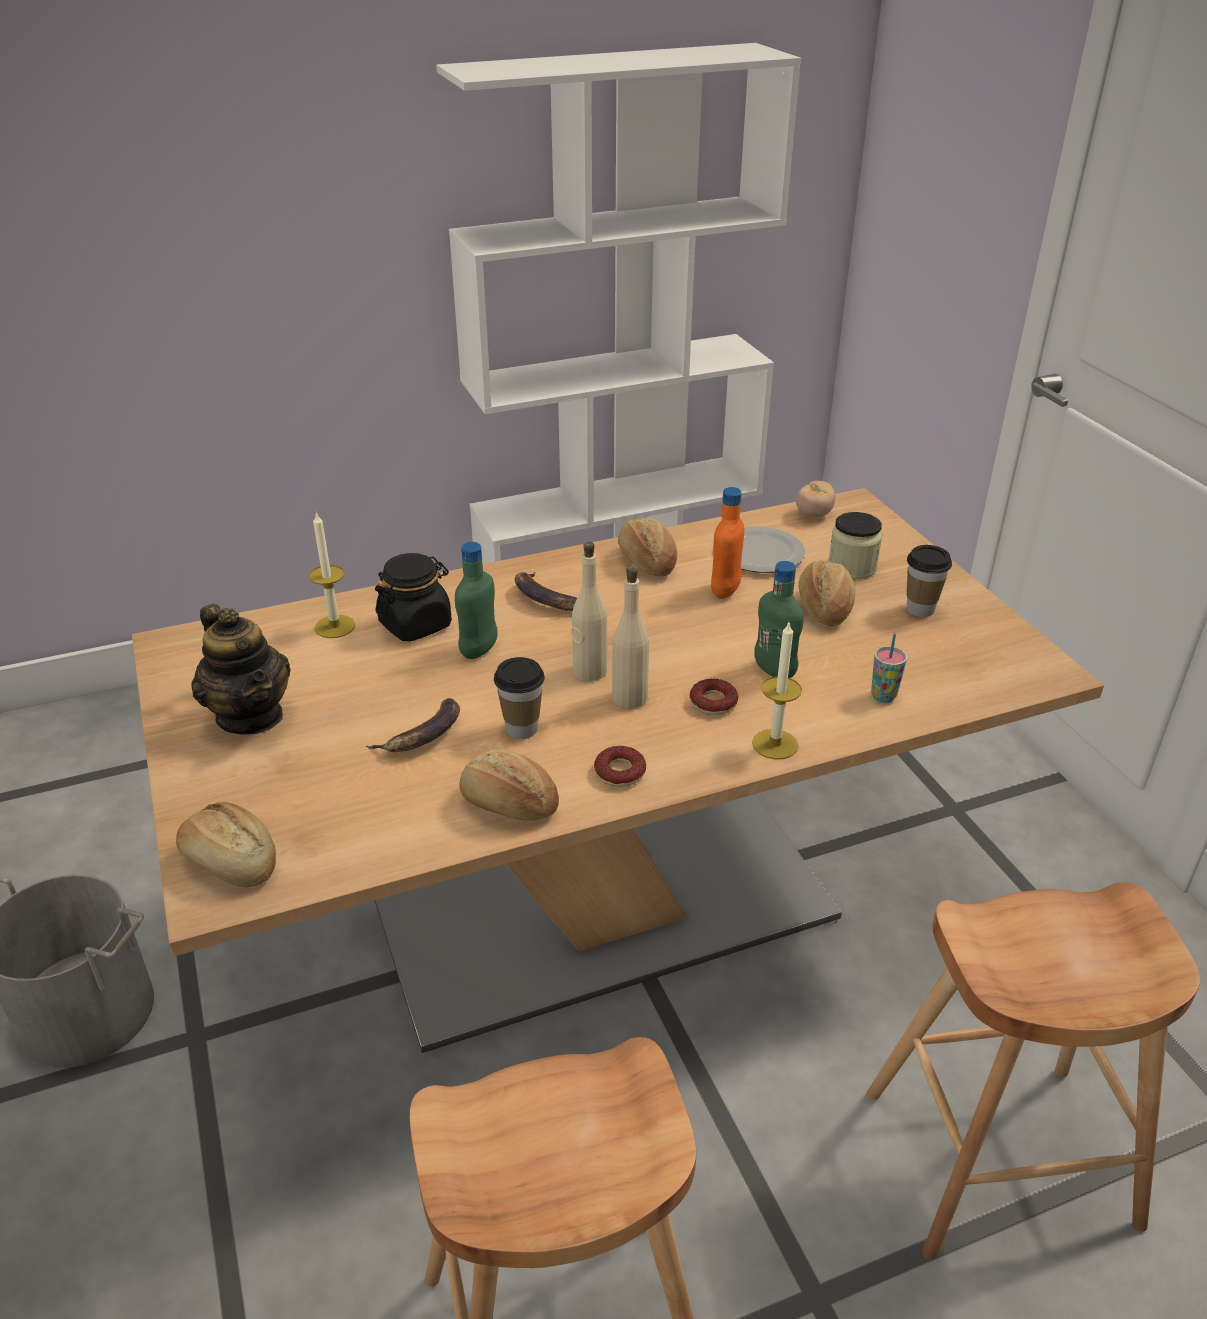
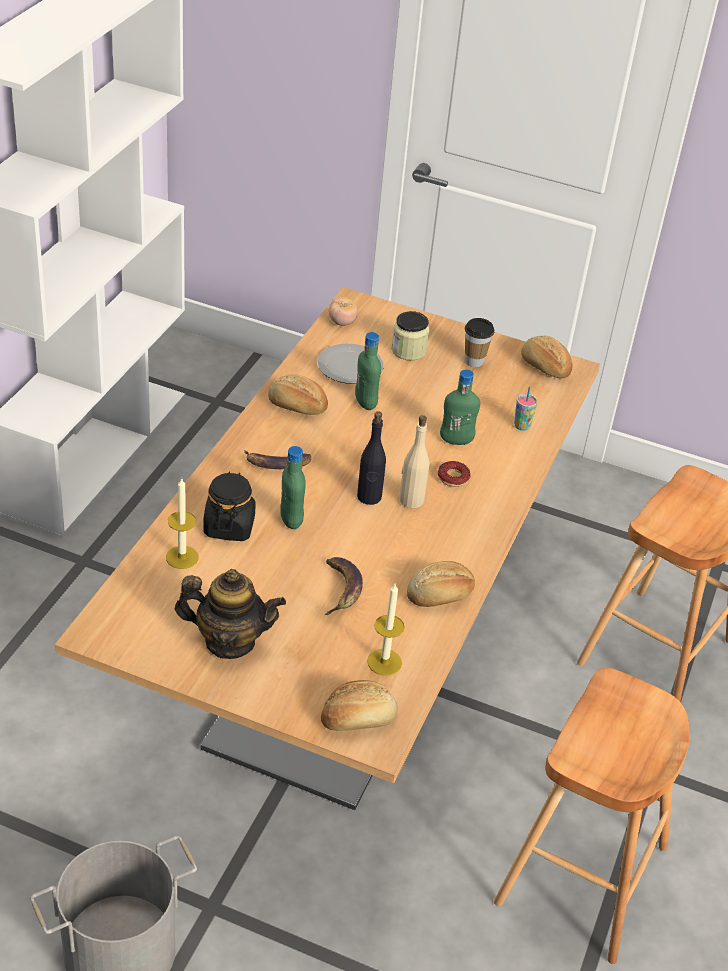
camera: 50 degrees left, 5 degrees up
(521, 729) = (385, 552): cup -> none
(589, 671) = (369, 497): beige bottle -> black bottle
(620, 772) = (465, 544): donut -> none
(725, 590) = (365, 403): orange bottle -> green bottle
(775, 744) = (510, 483): candle -> candle (384, 662)
(824, 608) = (429, 386): bread -> bread (544, 367)

